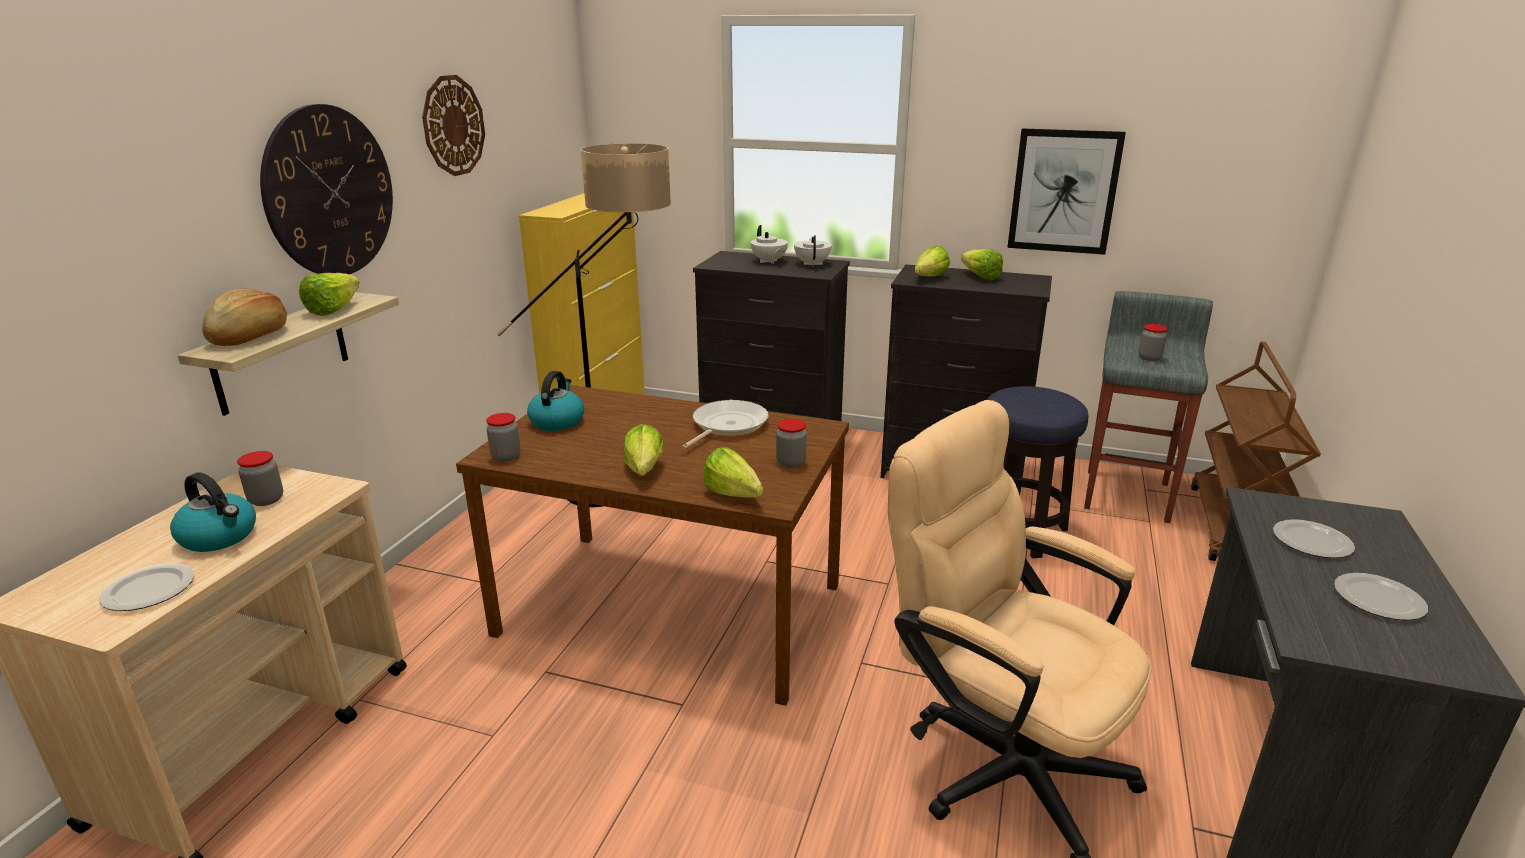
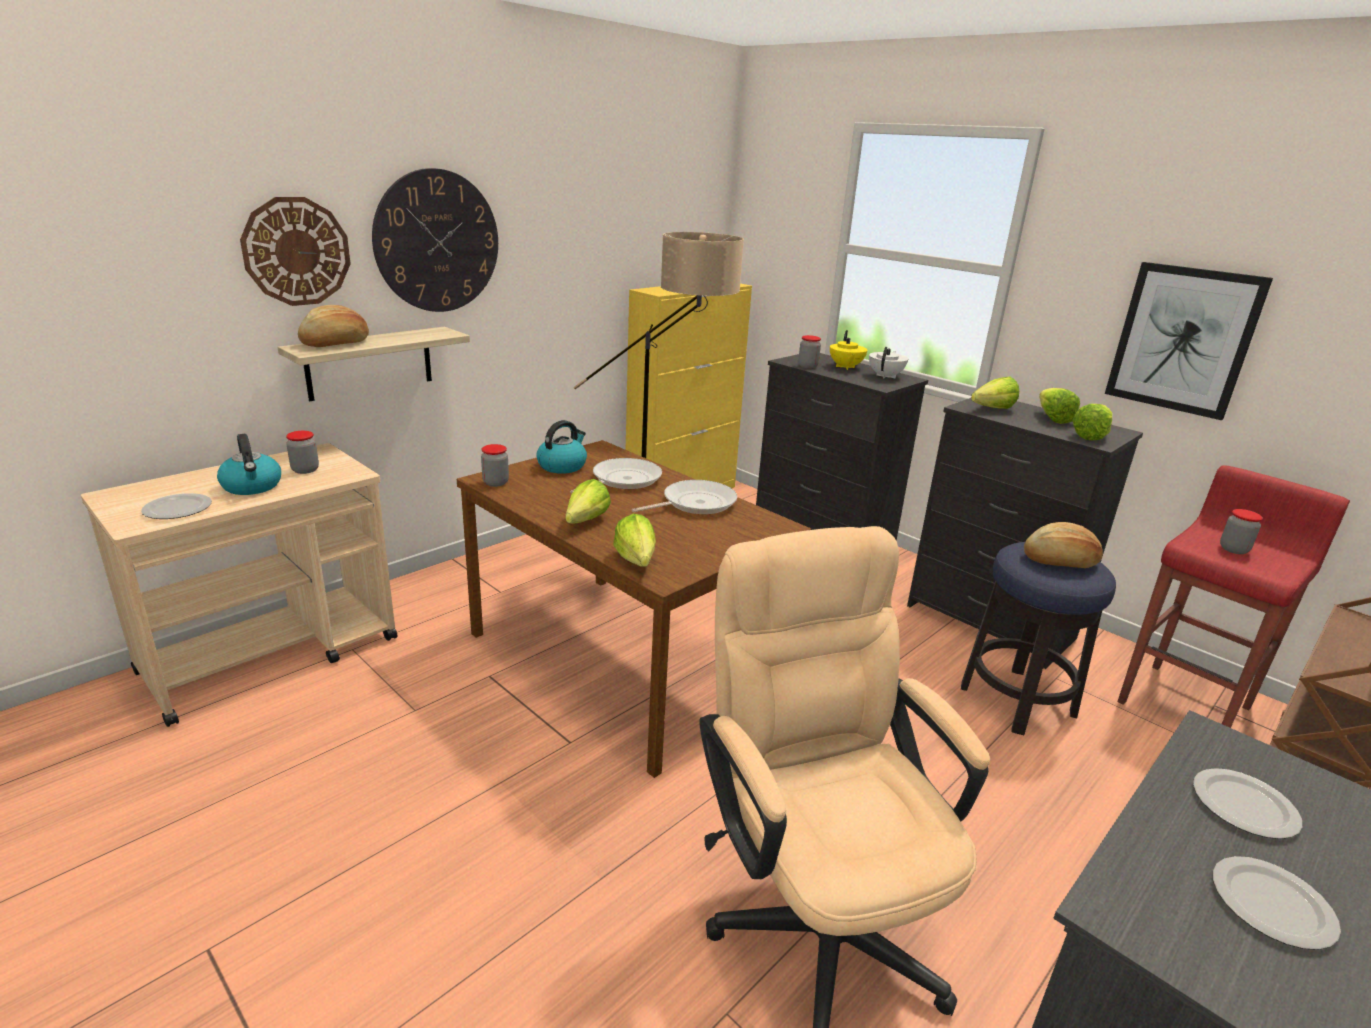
camera: 25 degrees right, 0 degrees up
(339, 309) = (417, 336): lettuce -> lettuce (1093, 435)
(453, 125) = (573, 202): wall clock -> wall clock (297, 251)
(635, 420) = (623, 480): none -> frying pan
(769, 262) = (845, 367): white teapot -> yellow teapot
(791, 463) = (716, 549): jar -> jar (807, 366)
(1040, 399) = (1060, 561): none -> bread
(1128, 495) = (1186, 704): grey stool -> red stool

